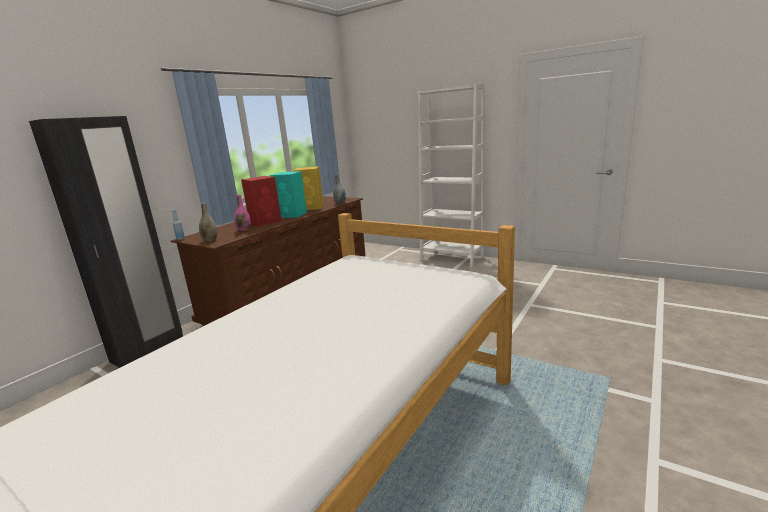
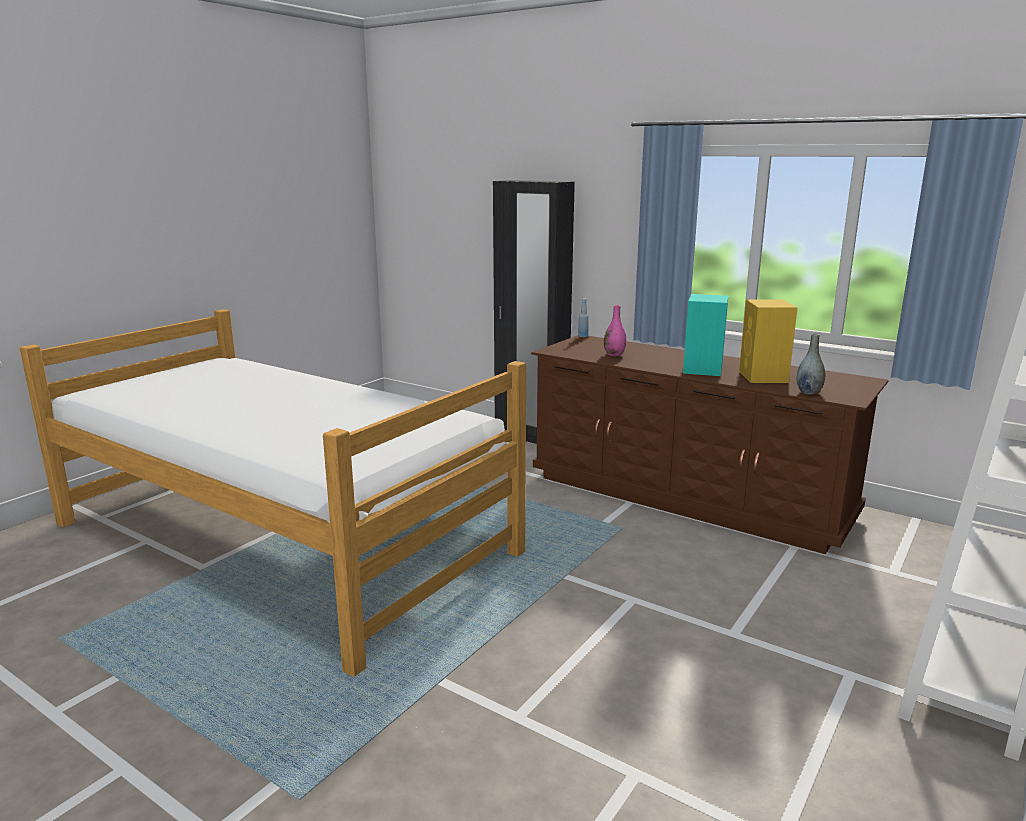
camera: 90 degrees right, 0 degrees up
(210, 240) = (568, 347): grey vase -> none
(266, 222) = (657, 360): red speaker -> none

